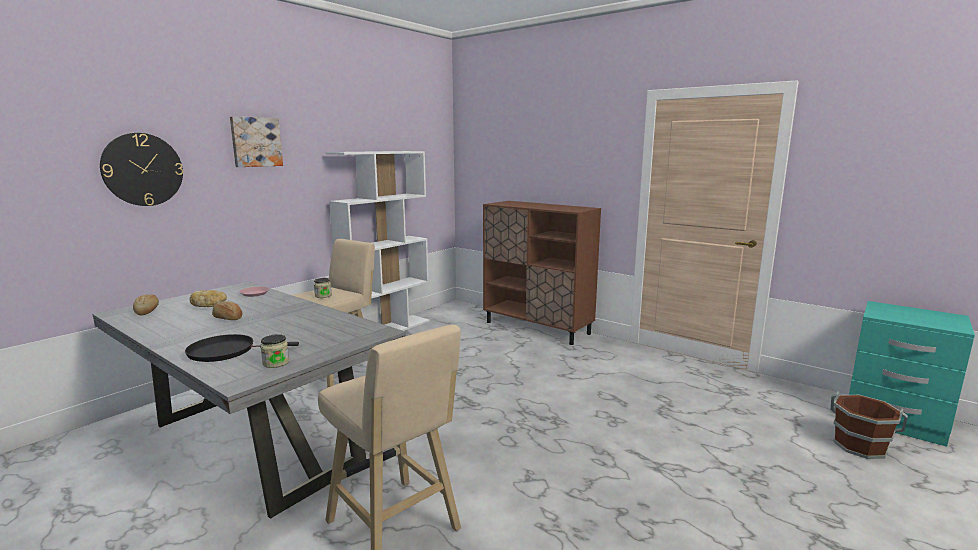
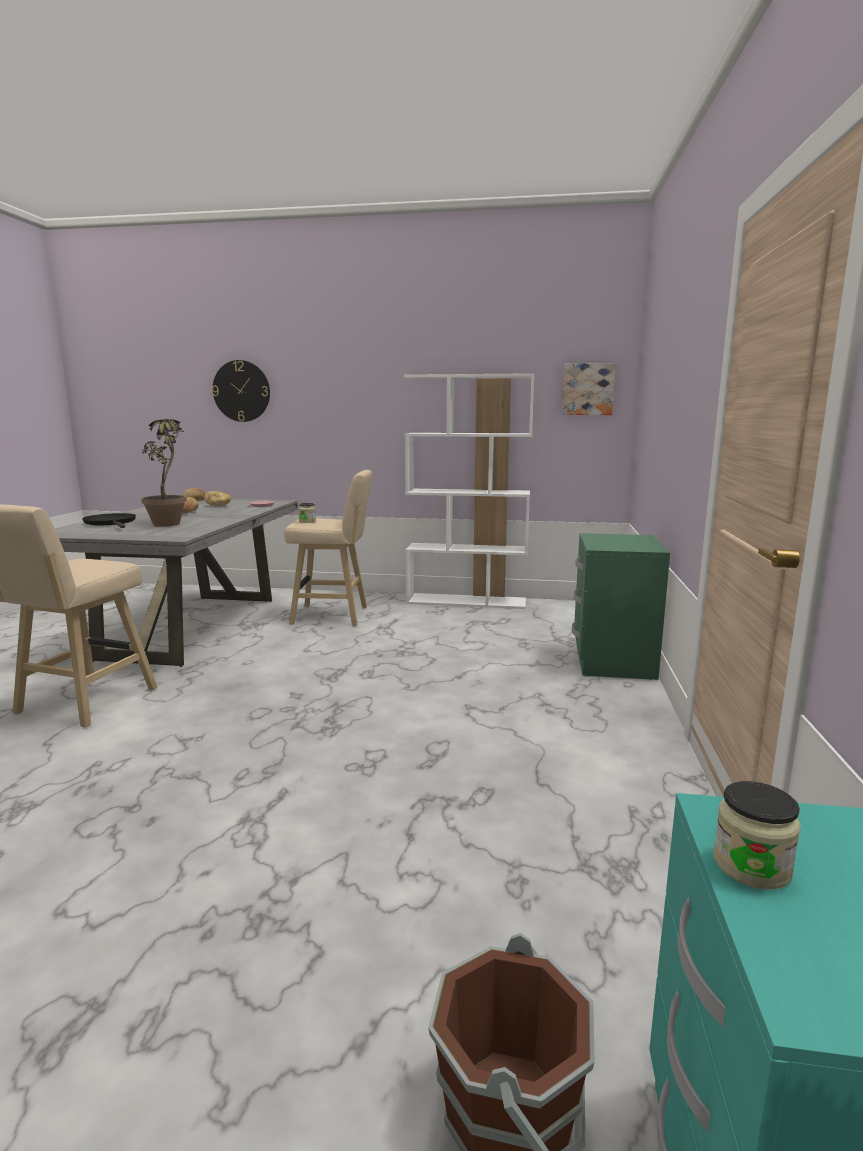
camera: 60 degrees right, 0 degrees up
(256, 142) = (337, 366): picture -> picture (587, 389)
(276, 363) = (88, 532): jar -> jar (751, 865)
(285, 329) = (170, 522): none -> potted plant
(537, 328) = (611, 660): brown cabinet -> green nightstand

